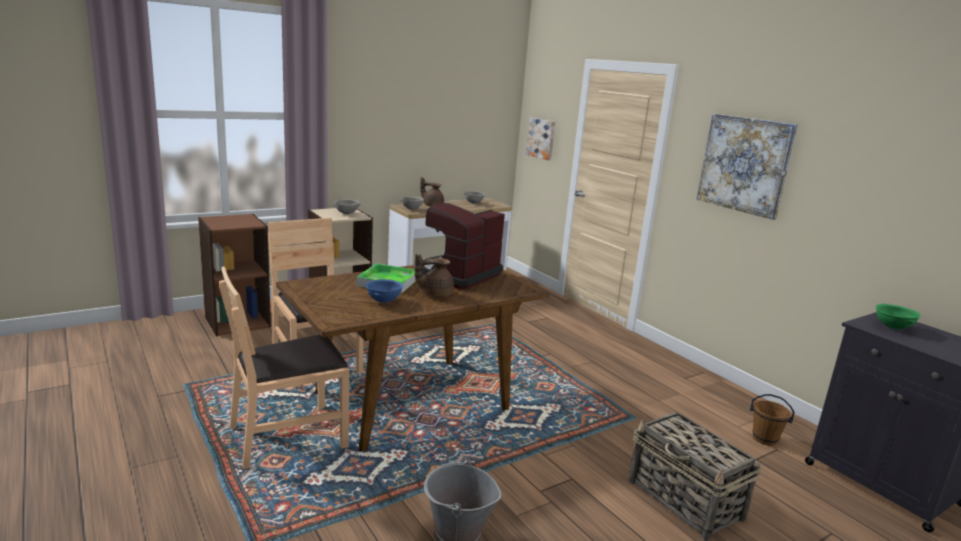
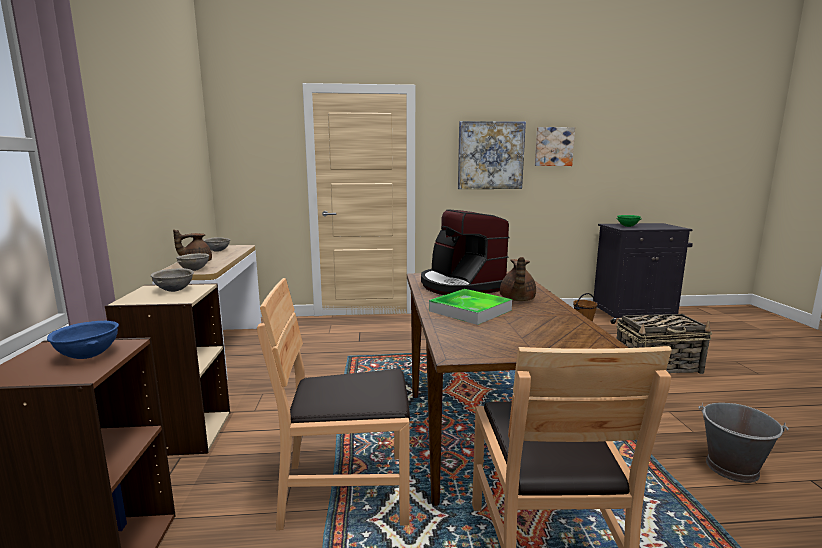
camera: 60 degrees left, 5 degrees down
(383, 301) = (537, 320): blue bowl -> blue bowl (87, 356)
(541, 138) = (253, 169): picture -> picture (553, 146)

